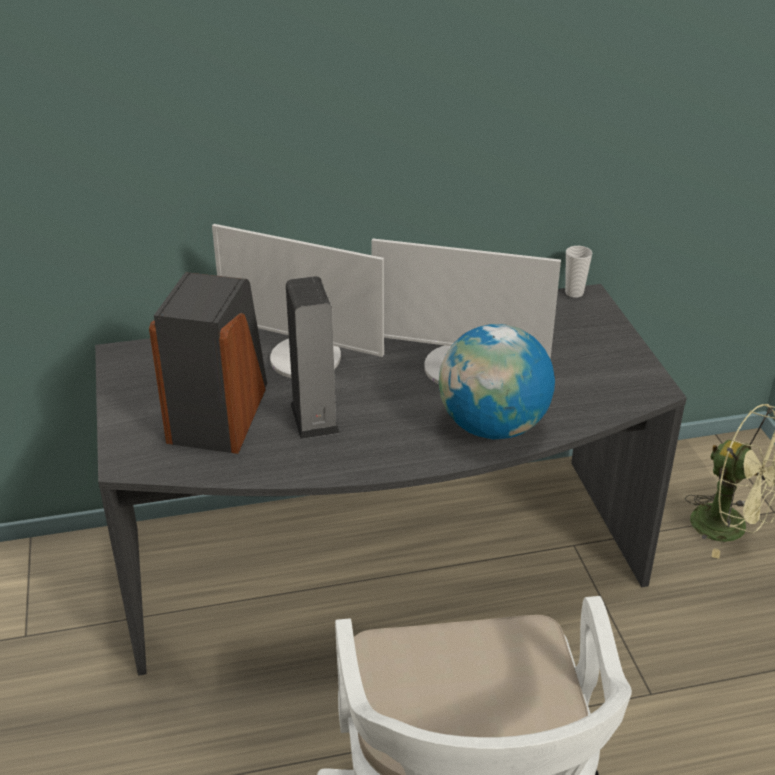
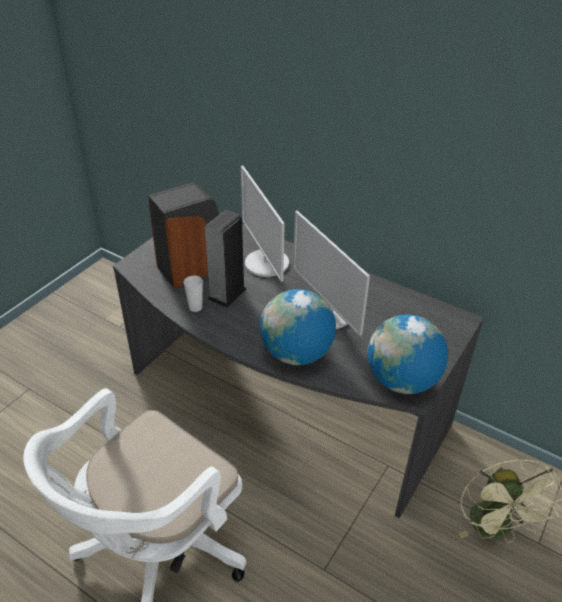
camera: 45 degrees right, 5 degrees up
(574, 293) = (457, 313): cup -> cup (195, 307)
(625, 384) = (401, 380): none -> globe

